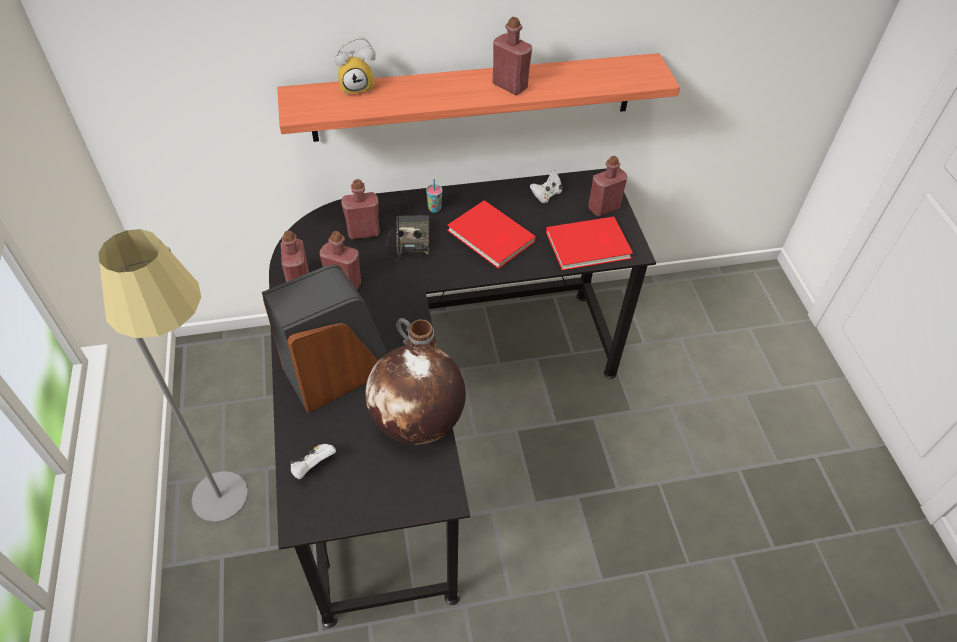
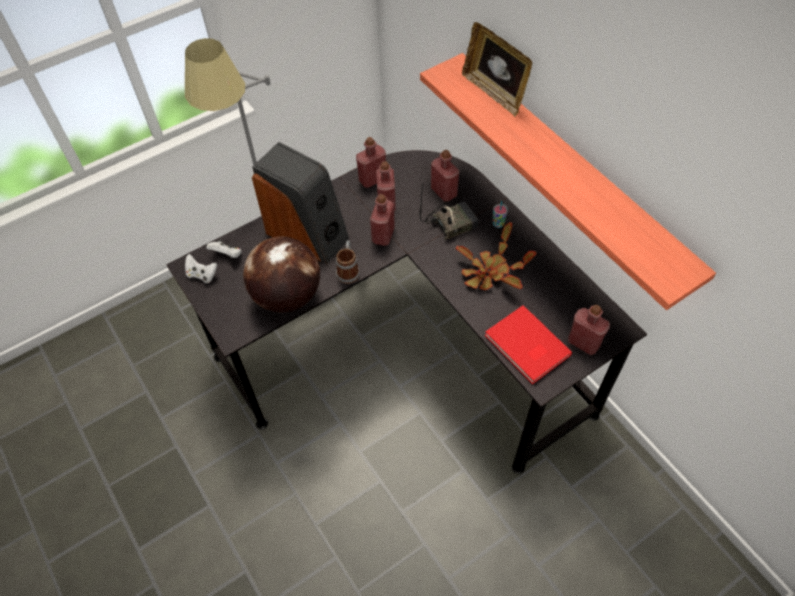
camera: 70 degrees right, 5 degrees up
(358, 87) = (494, 92): alarm clock -> picture frame
(490, 237) = (490, 272): red book -> potted plant
(509, 86) = (568, 179): red bottle -> red bottle (383, 235)
(546, 195) = (569, 293): white game controller -> white game controller (202, 275)

